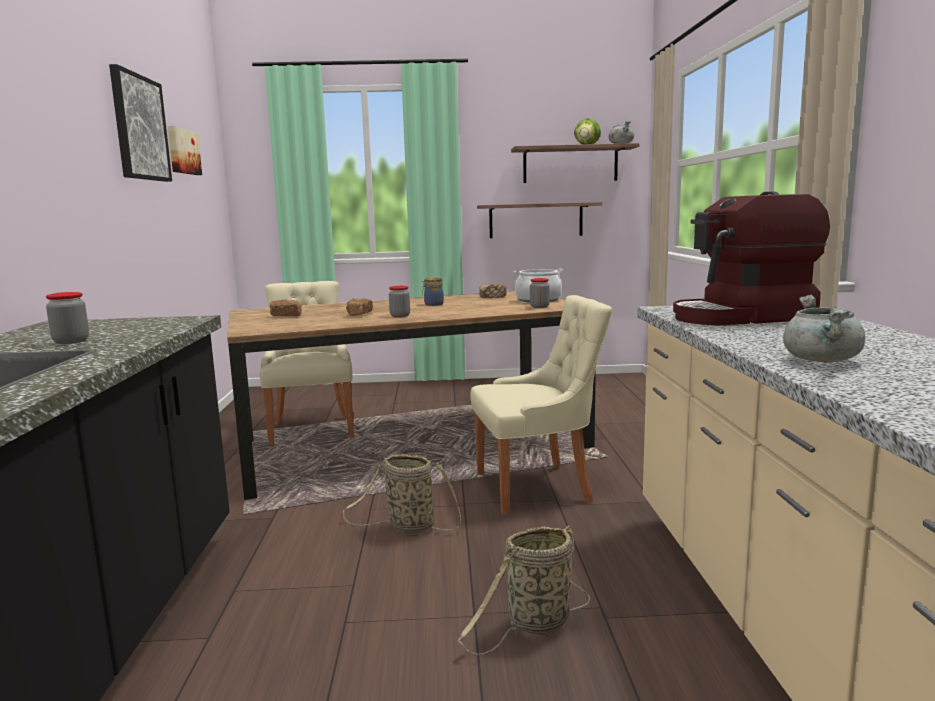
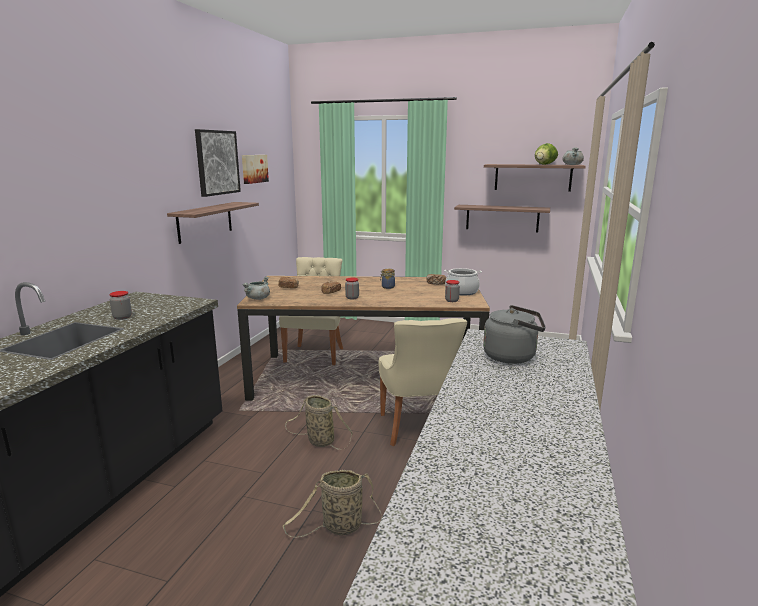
camera: 20 degrees right, 5 degrees up
(130, 220) = (205, 221): none -> shelf
(537, 487) = (419, 429): beige chair -> beige chair turned 75 degrees clockwise
(743, 317) = (512, 356): coffee machine -> grey kettle
(821, 360) = (471, 420): grey cooking pot -> grey cooking pot (258, 299)

